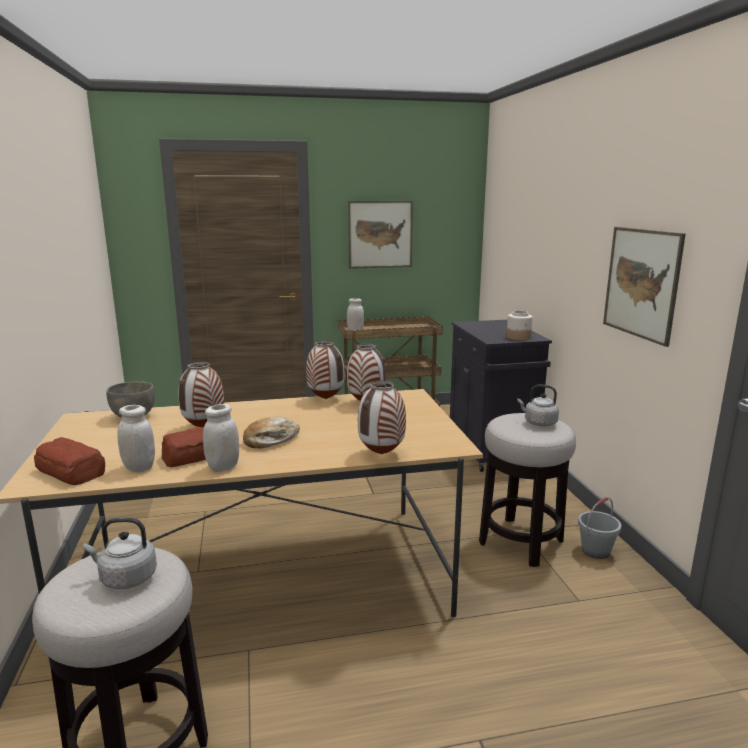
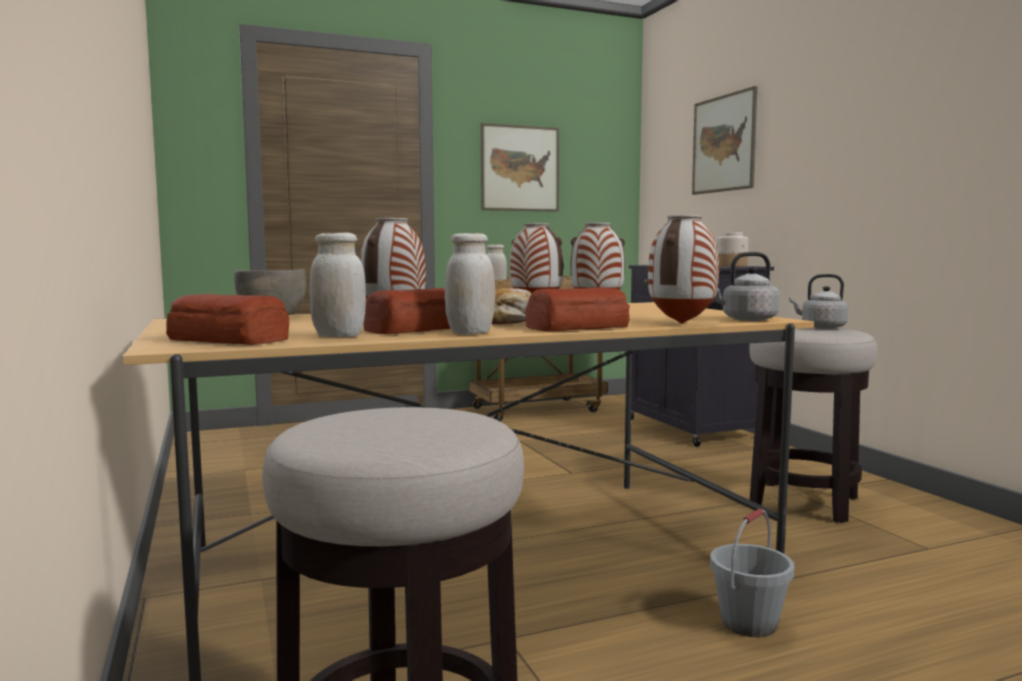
camera: 10 degrees left, 10 degrees down
(125, 578) = (419, 421): grey kettle -> grey kettle (746, 319)
(301, 458) = (575, 327): none -> bread
(596, 551) = (904, 504): grey bucket -> grey bucket (749, 624)
(641, 283) = (921, 150): picture -> picture (723, 143)

